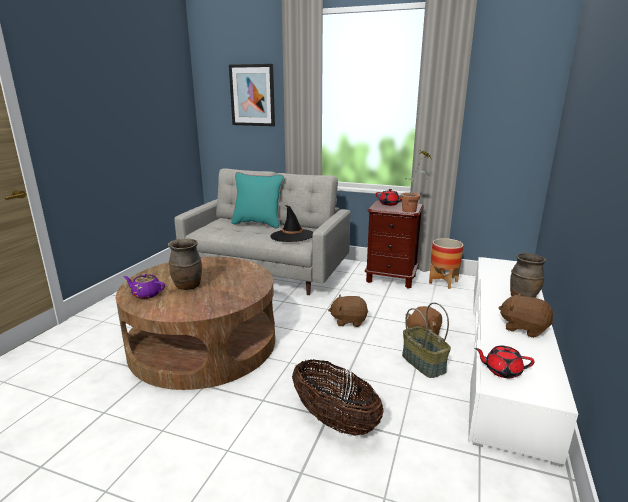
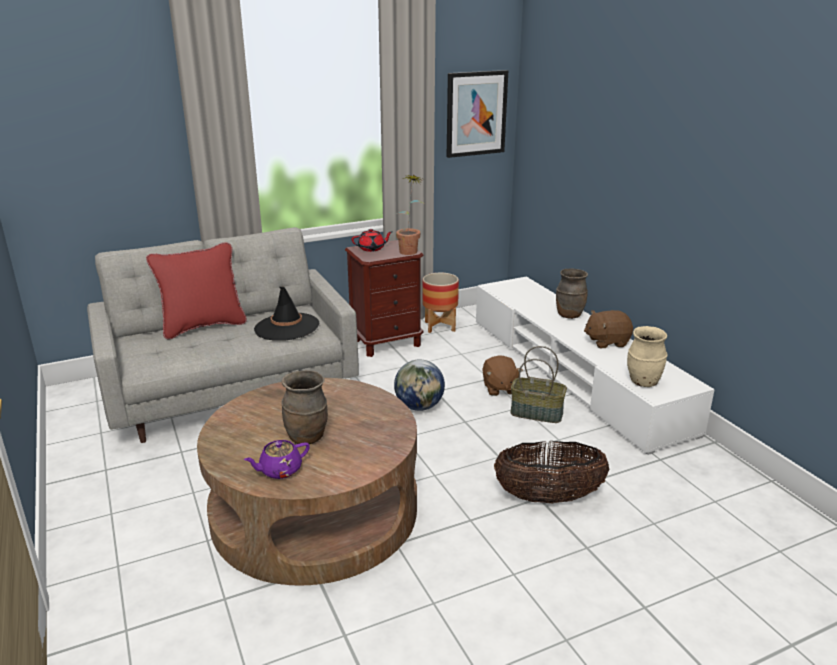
camera: 45 degrees left, 5 degrees up
(252, 95) = (113, 120): picture -> picture (476, 113)
(258, 224) = (203, 326): turquoise pillow -> red pillow
(348, 321) = (419, 407): brown plush toy -> globe
(501, 370) = (643, 382): red teapot -> beige vase

